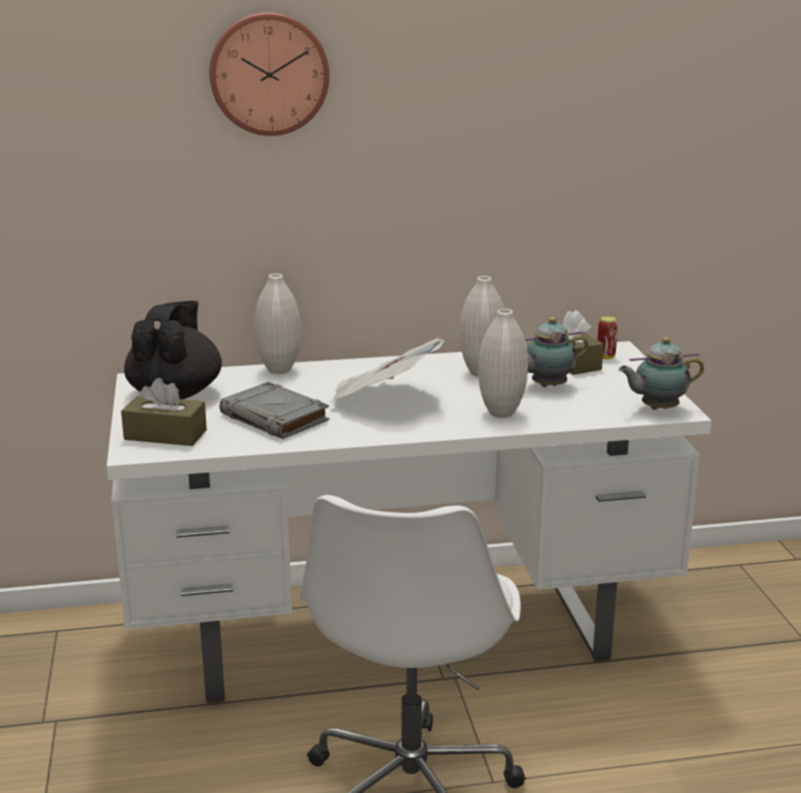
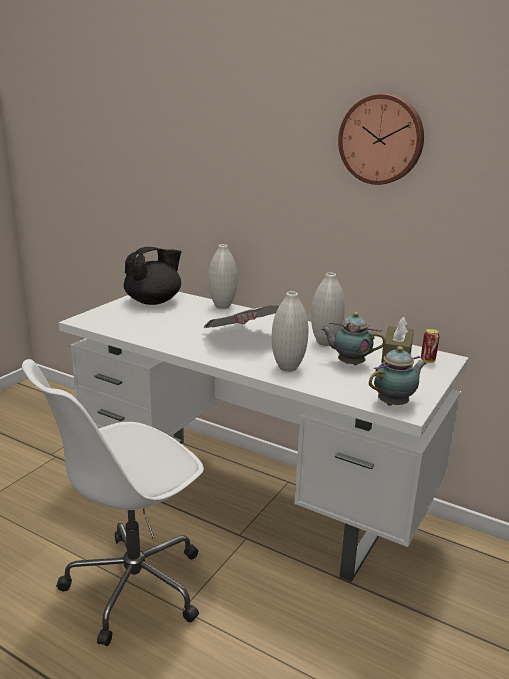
camera: 40 degrees right, 0 degrees up
(165, 435) = (108, 317): brown tissue box -> none
(269, 73) = (239, 114): wall clock -> wall clock (381, 139)
(276, 418) = (170, 327): grey book -> none
(656, 409) = (395, 403): teapot -> teapot turned 120 degrees clockwise

